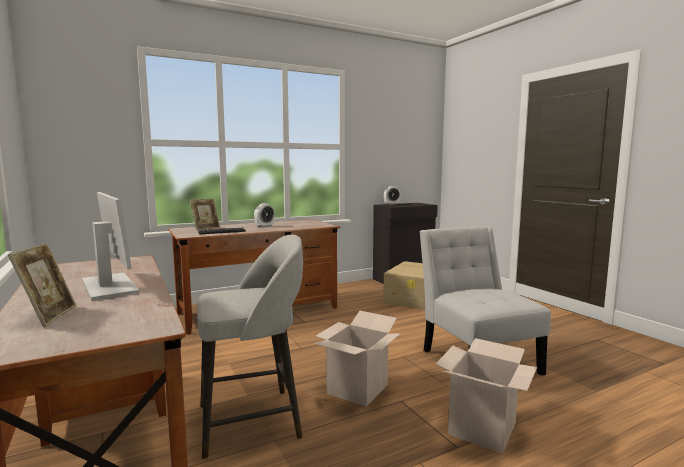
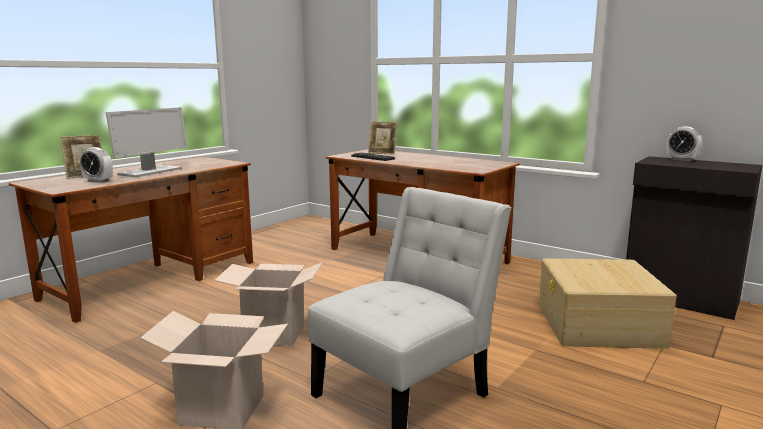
camera: 65 degrees right, 5 degrees up
(252, 420) = (201, 307): grey stool -> none
(264, 226) = (425, 160): alarm clock -> alarm clock (98, 181)

